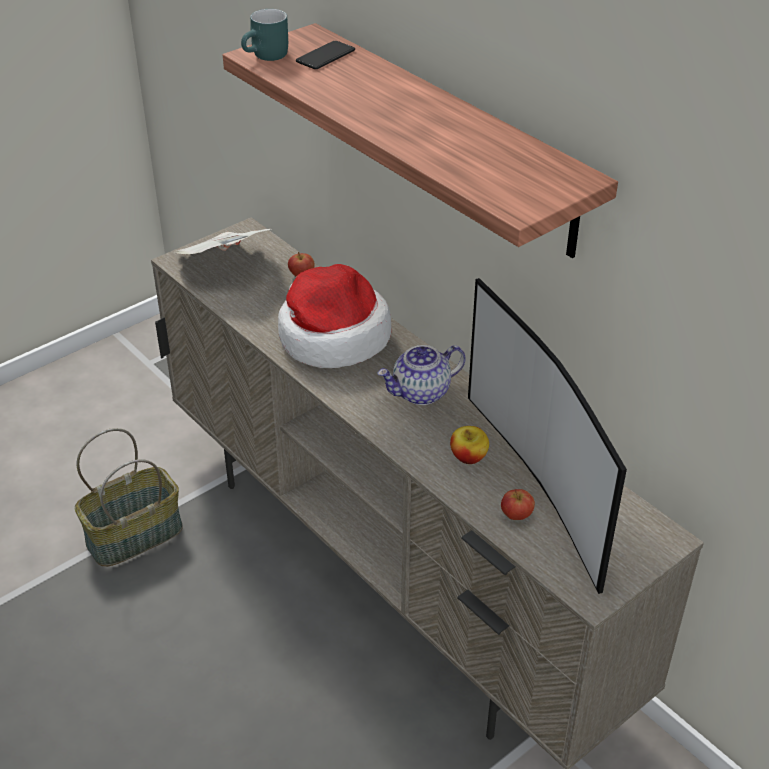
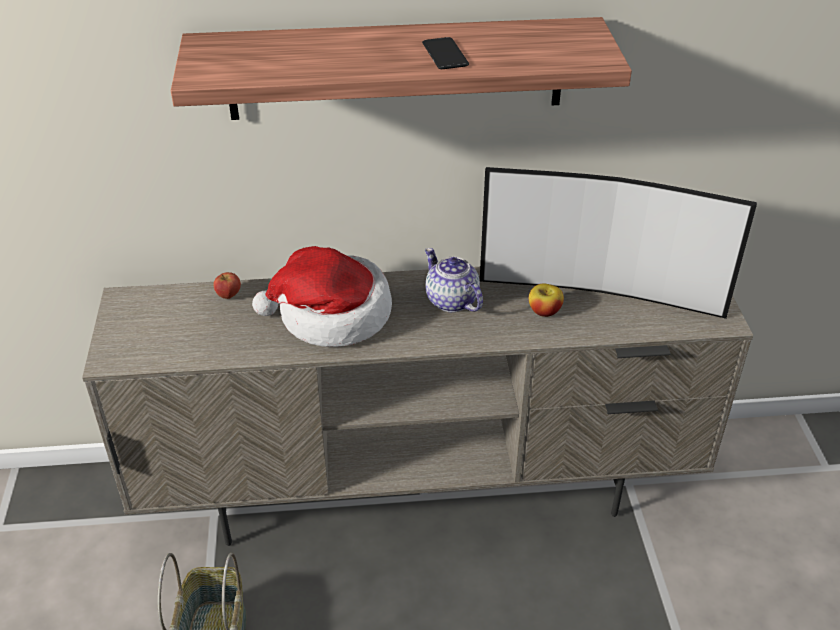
camera: 55 degrees left, 0 degrees up
(224, 263) = (153, 332): newspaper -> none
(267, 57) = (214, 72): turquoise mug -> none
(325, 56) = (255, 48): phone -> phone (445, 54)
(421, 393) = (451, 300): teapot -> teapot turned 135 degrees clockwise
(516, 515) = (624, 318): apple -> none

